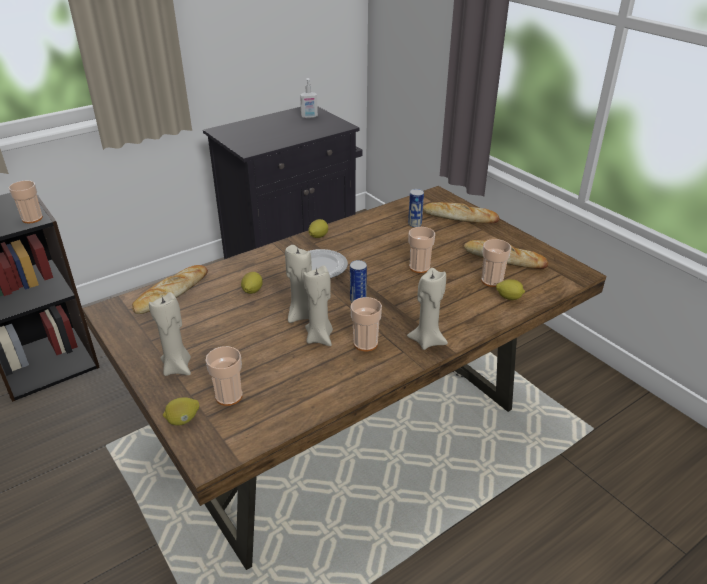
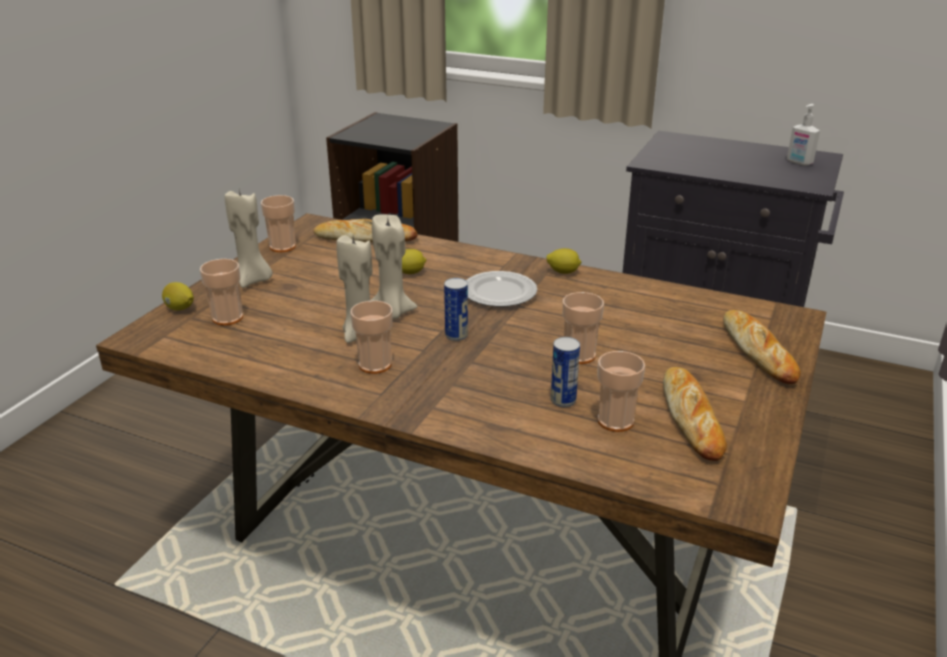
camera: 60 degrees right, 5 degrees down
(32, 218) = (405, 142): cup -> cup (282, 247)
(414, 224) = (685, 323): can -> can (563, 400)
(427, 341) = (417, 405): beige candle -> none
(509, 298) = (587, 446): lemon -> none

